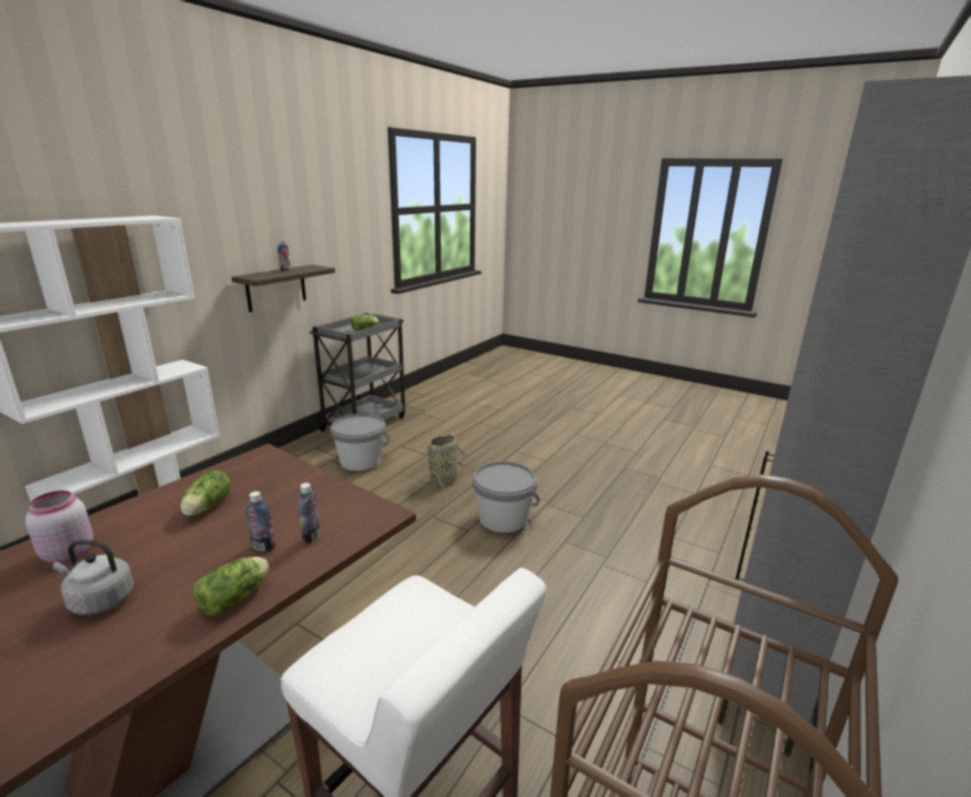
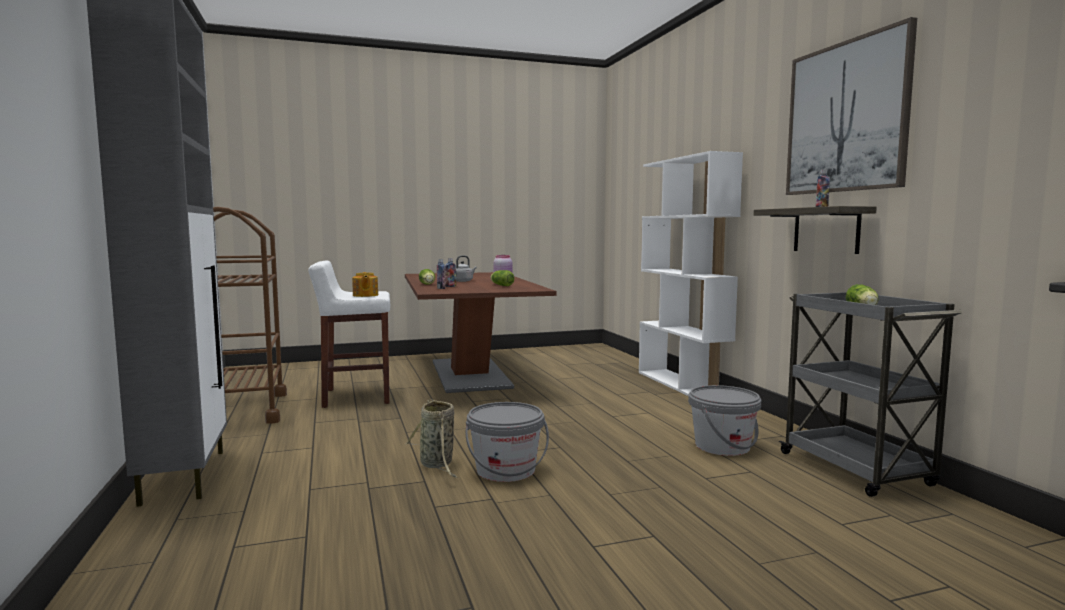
camera: 130 degrees right, 15 degrees down
(276, 195) = (846, 117): none -> picture
(420, 614) = (365, 295): none -> teapot
(444, 479) = (626, 469): basket -> basket (437, 465)

